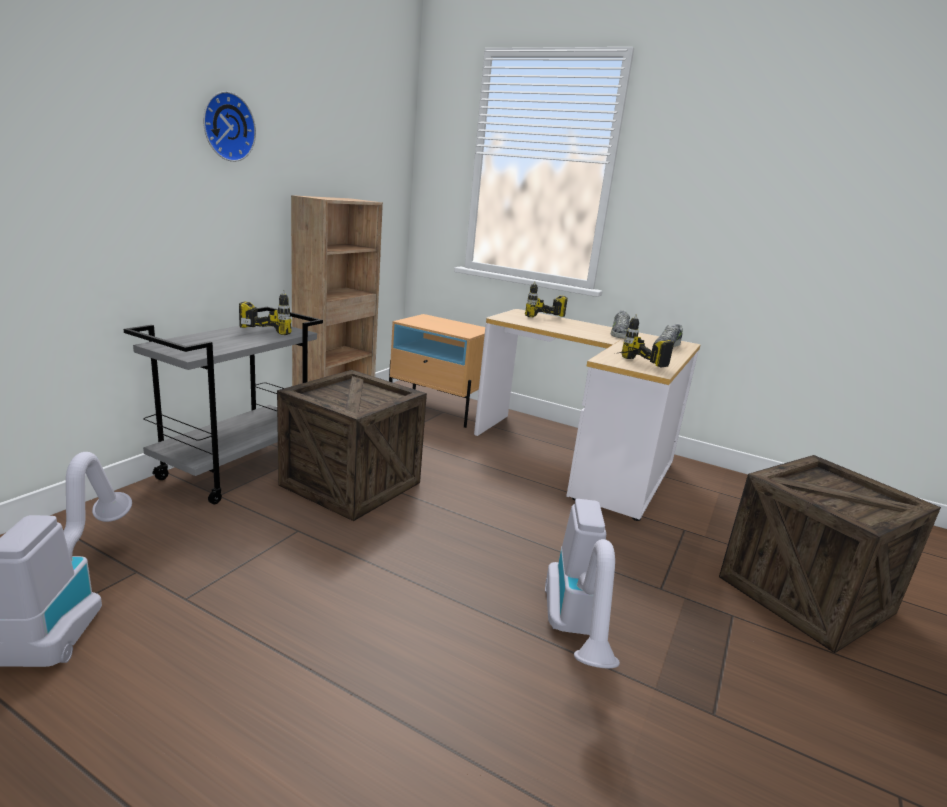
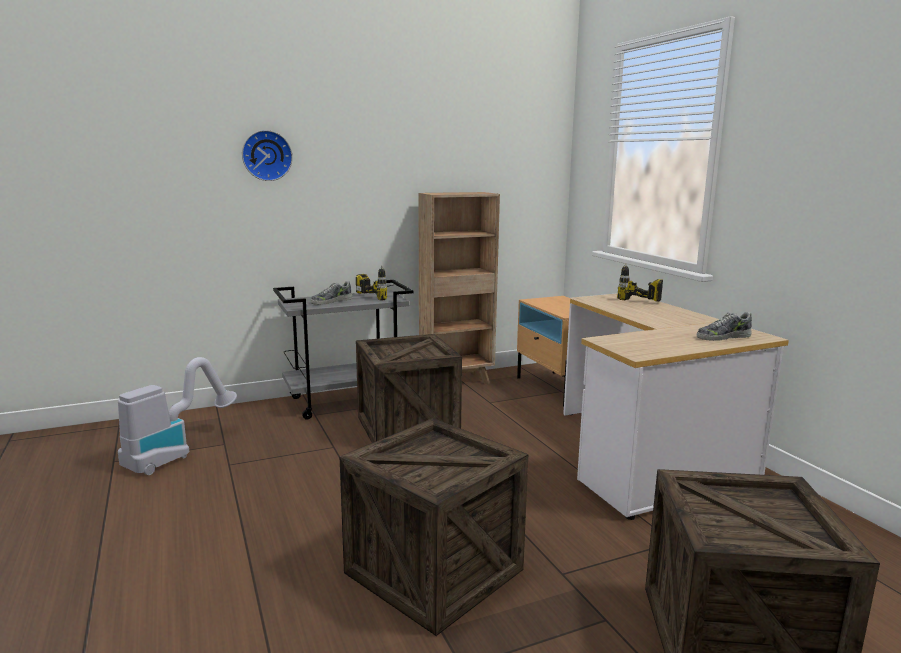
camera: 40 degrees right, 5 degrees down
(226, 127) = (362, 147): wall clock -> wall clock (266, 155)
(576, 632) = (434, 571): vacuum cleaner -> crate
(619, 333) = (694, 321): shoe -> shoe (331, 301)
(631, 365) = (621, 346): power drill -> none

